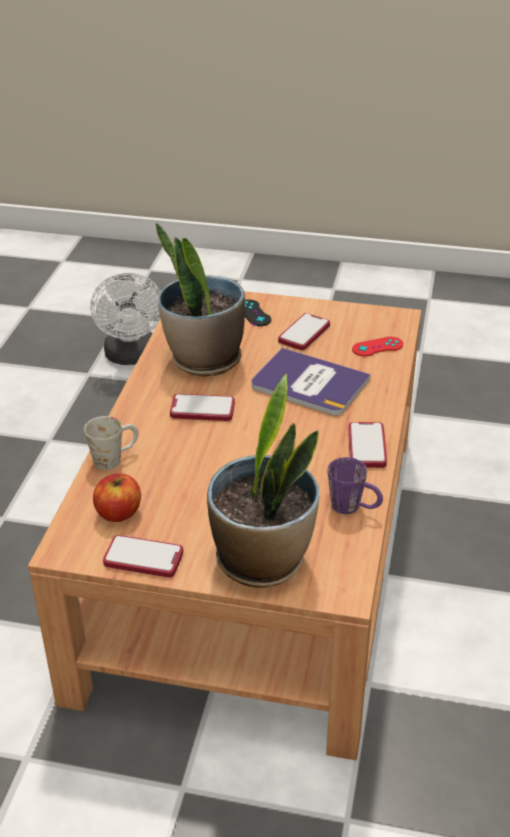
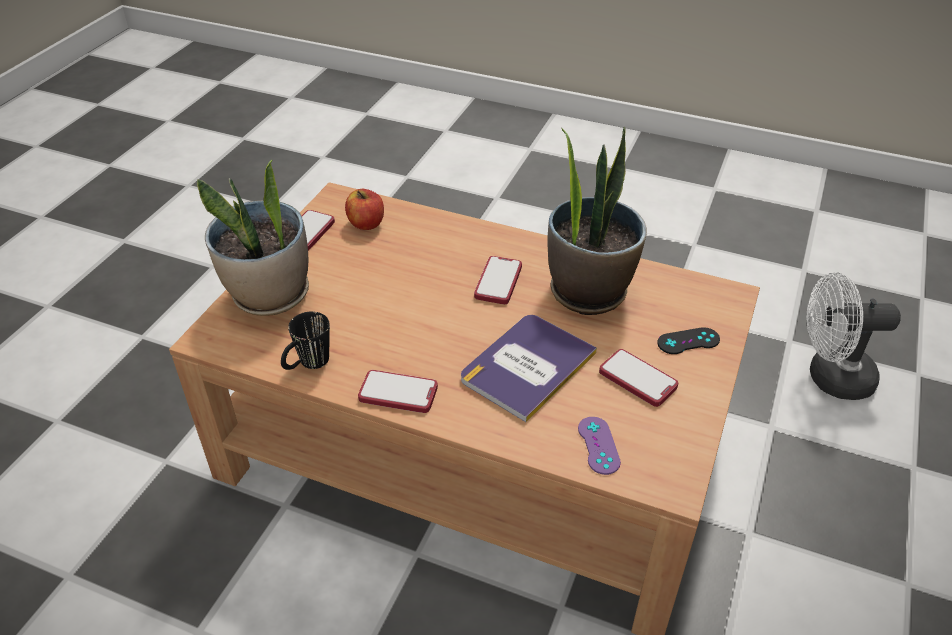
camera: 100 degrees right, 5 degrees up
(115, 458) = (439, 225): white mug -> none
(354, 507) = (307, 364): purple mug -> black mug
(377, 347) = (598, 445): red game controller -> purple game controller

